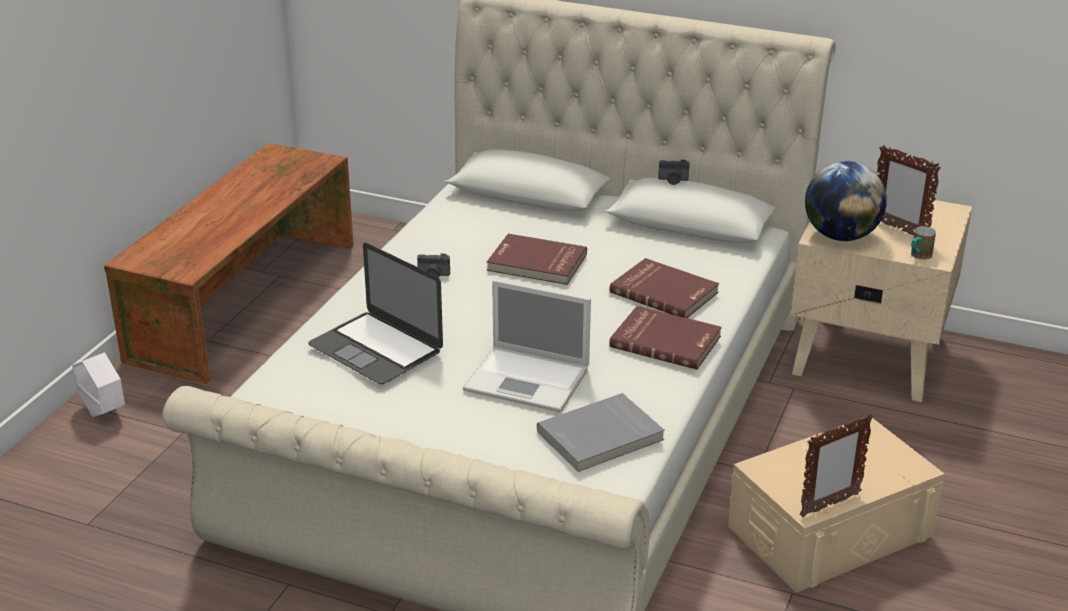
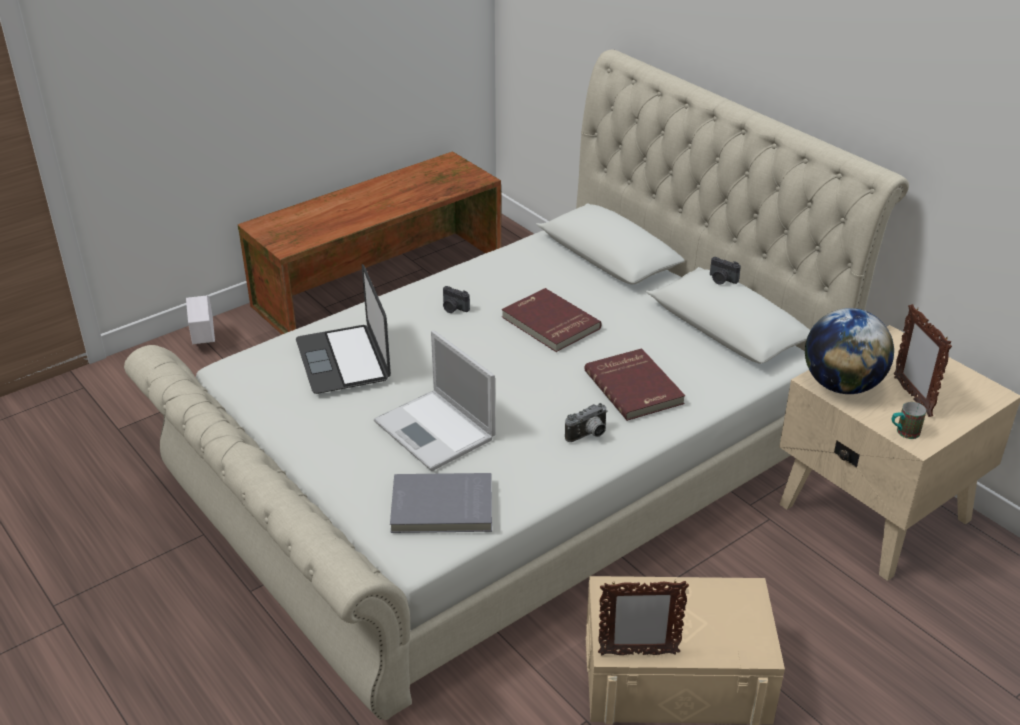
camera: 30 degrees right, 5 degrees up
(666, 341) = (589, 435): red book -> camera

